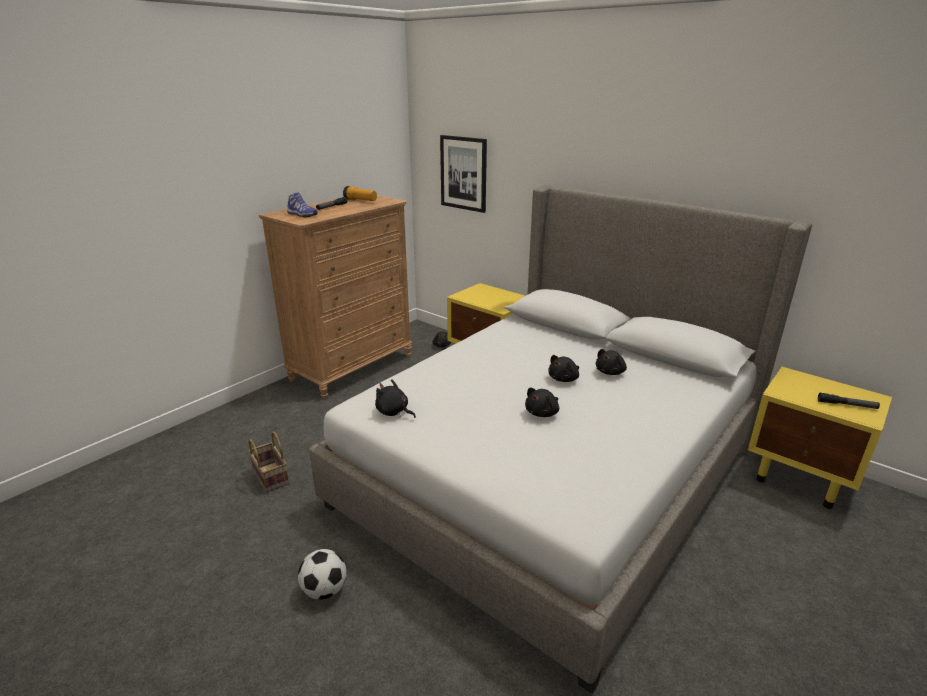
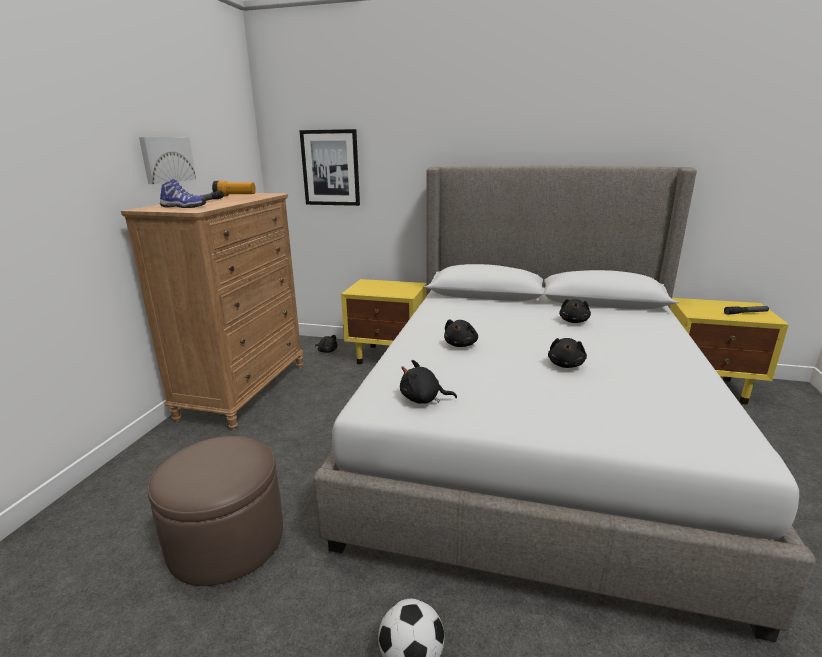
camera: 25 degrees left, 5 degrees down
(269, 477) = (226, 539): basket -> brown ottoman
(307, 169) = (167, 159): none -> picture
(564, 379) = (545, 333): black plush toy -> black plush toy (461, 344)

